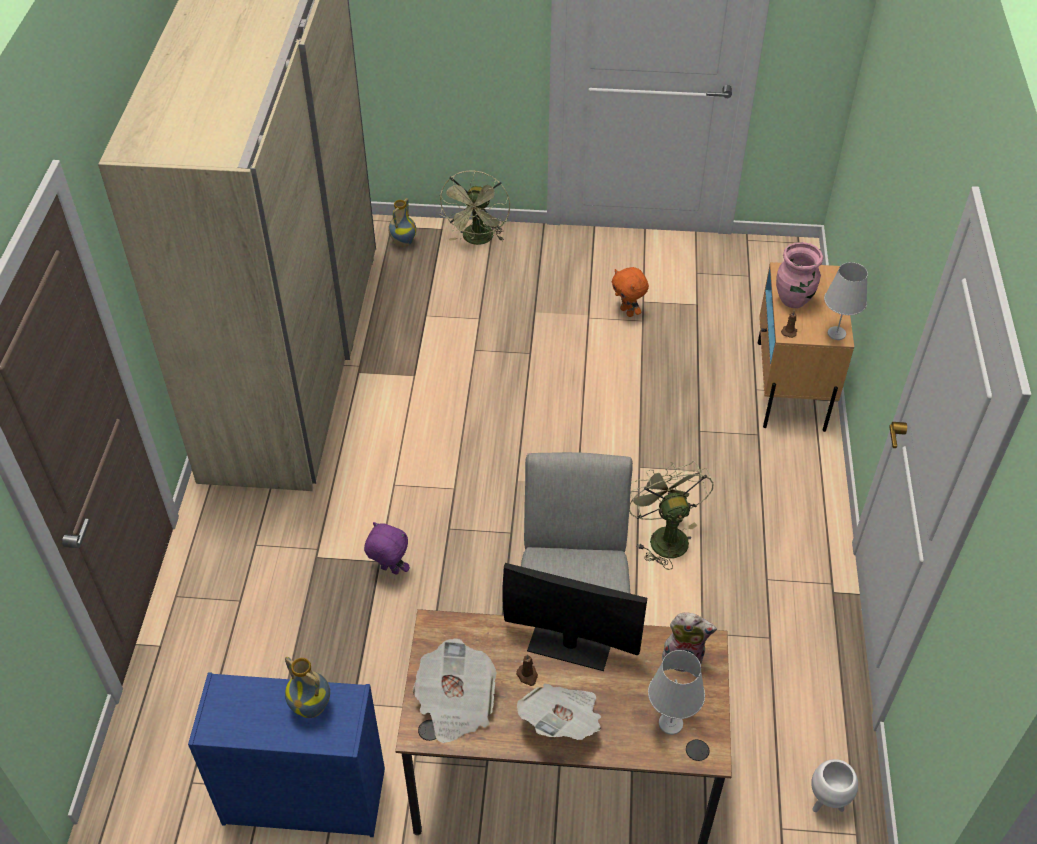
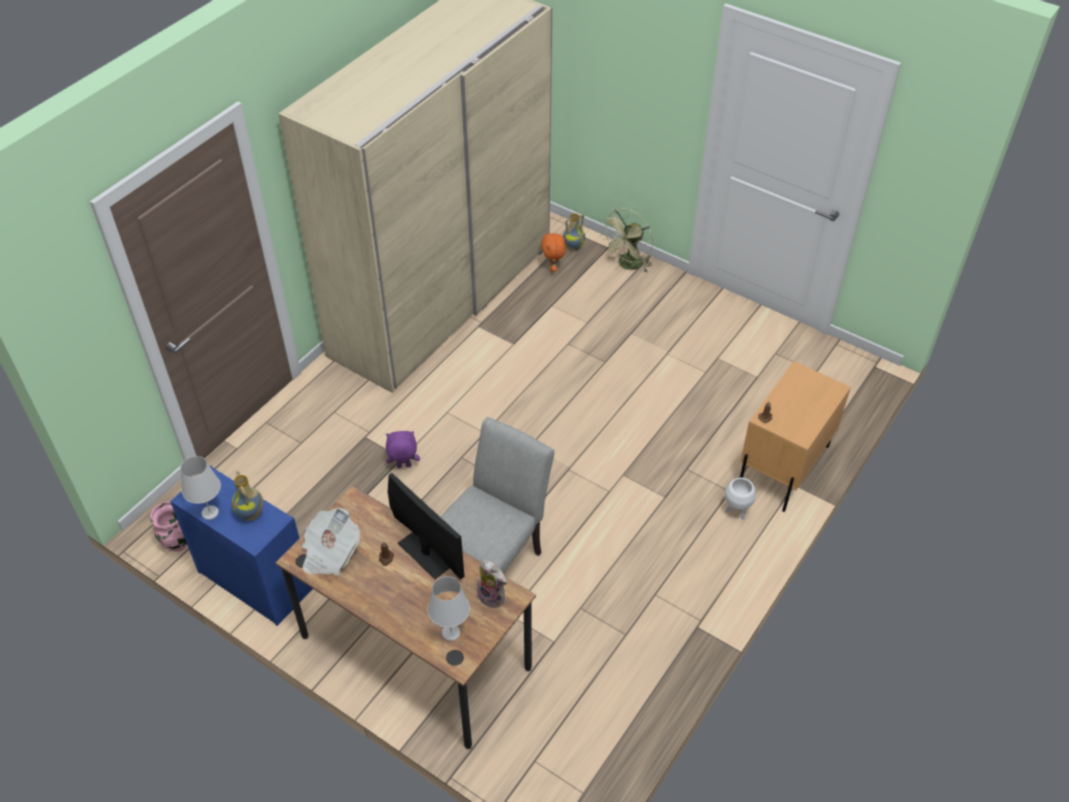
camera: 30 degrees right, 0 degrees up
(389, 570) = (403, 467): purple plush toy -> purple plush toy turned 60 degrees counterclockwise
(562, 721) = (385, 596): newspaper -> none
(627, 312) = (699, 361): orange plush toy -> orange plush toy (553, 268)
(664, 536) = (604, 530): green fan -> none
(794, 300) = (788, 396): pink vase -> pink vase (178, 543)
(827, 802) = (579, 762): white planter -> white planter (736, 511)
(836, 333) = (802, 434): white table lamp -> white table lamp (210, 512)

